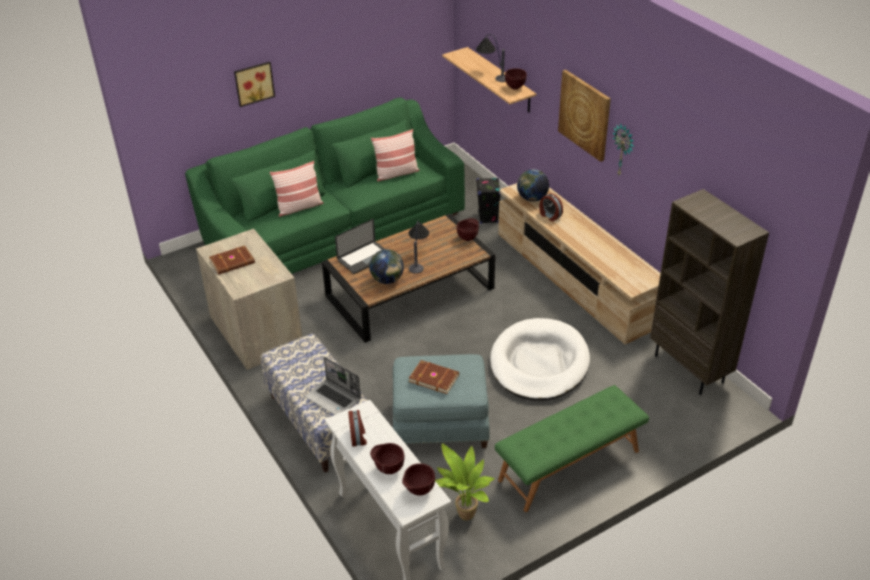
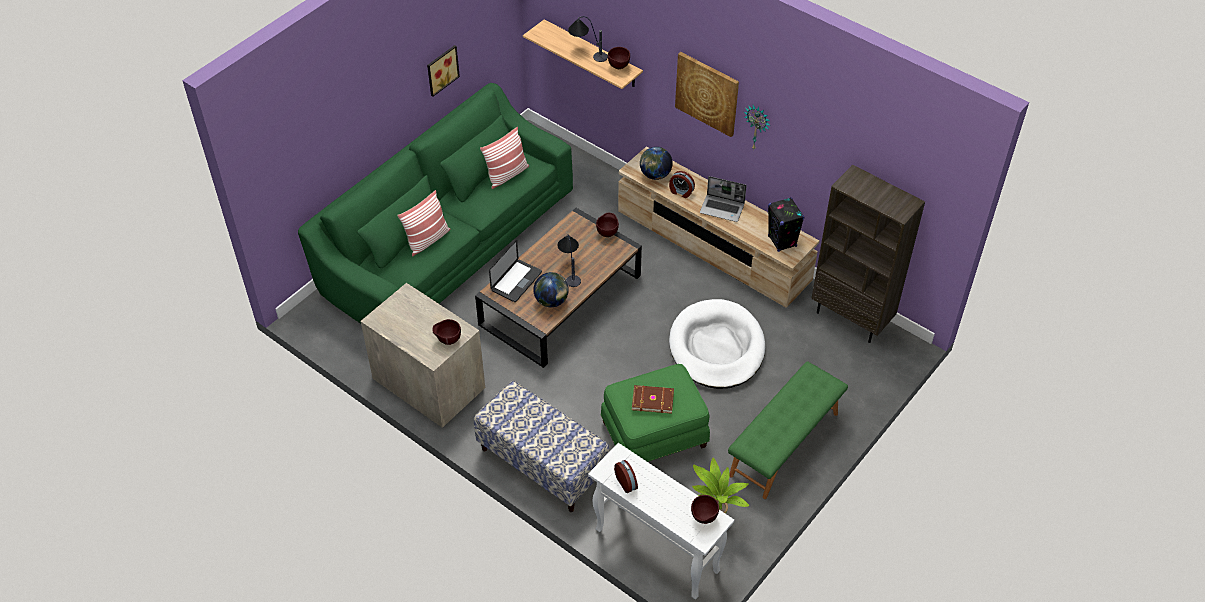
camera: 20 degrees left, 10 degrees up
(233, 262) = (408, 328): brown book -> none
(253, 83) = (351, 121): picture -> picture (441, 69)
(334, 398) = (568, 444): laptop -> laptop (722, 208)
(388, 469) = (667, 505): brown bowl -> brown bowl (448, 340)
(440, 425) = (654, 436): blue ottoman -> green ottoman
(488, 218) = (599, 193): black speaker -> black speaker (782, 241)

